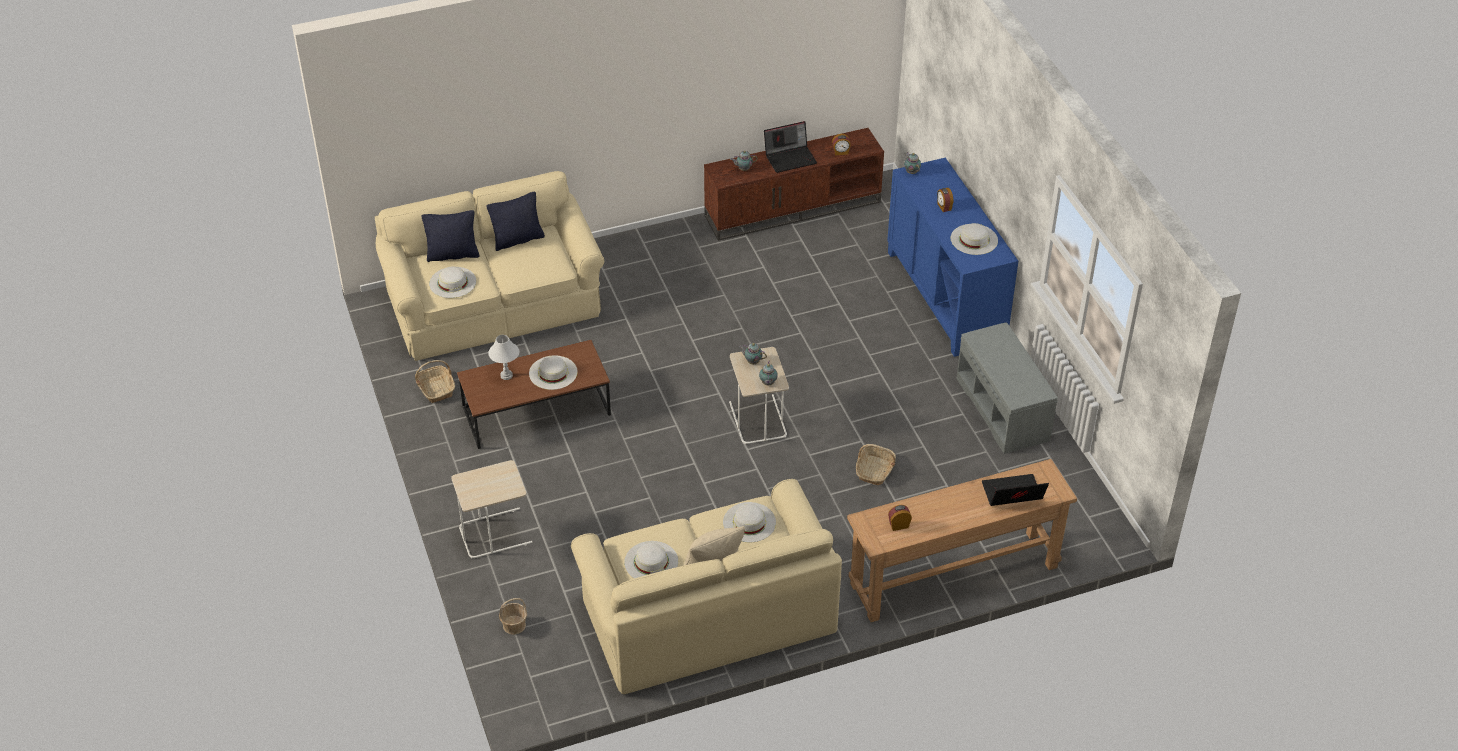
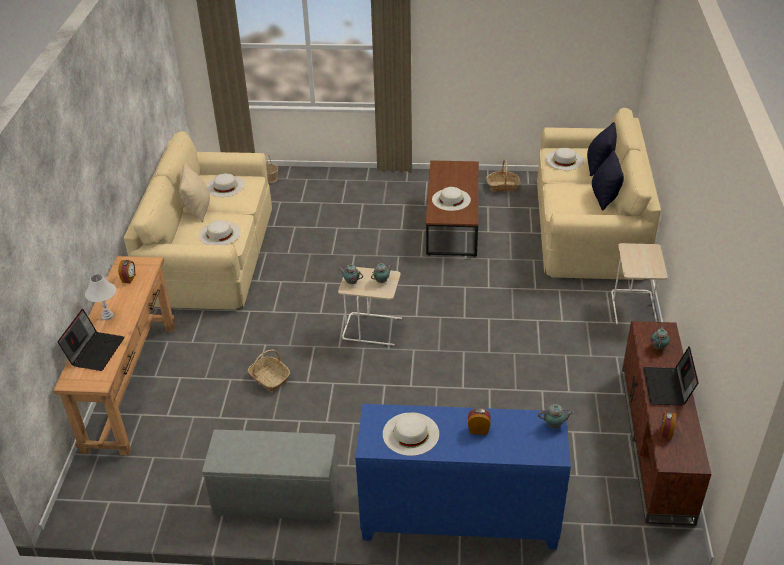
camera: 115 degrees right, 5 degrees down
(495, 533) = (350, 186): beige side table -> beige side table (634, 308)
(506, 375) = (461, 179): white table lamp -> white table lamp (107, 316)

